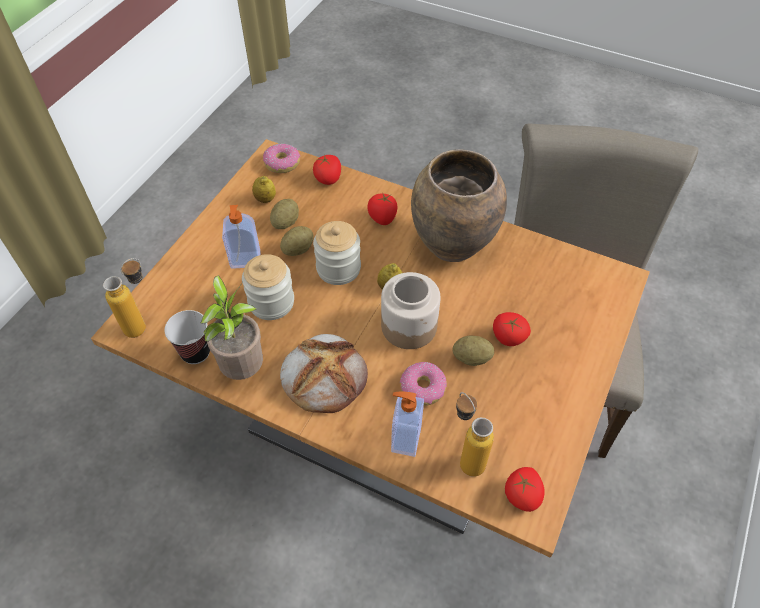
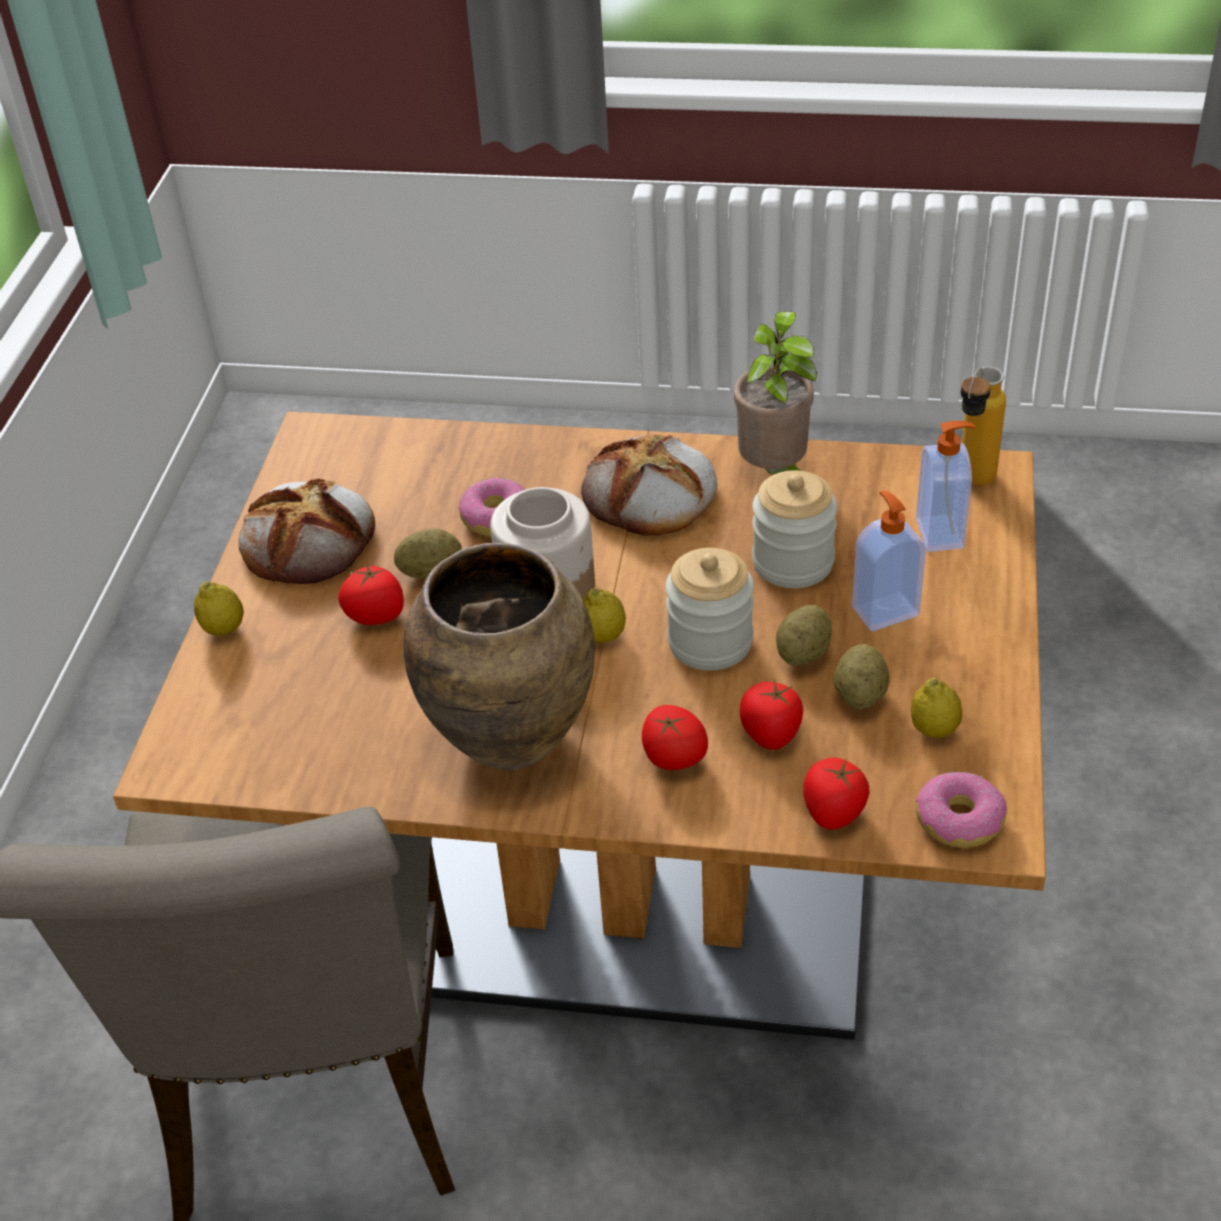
camera: 165 degrees right, 10 degrees down
(195, 352) = (860, 473): cup -> none
(405, 439) = (502, 460): soap dispenser -> soap dispenser (941, 533)
(465, 457) = (413, 463): bottle -> none
(522, 495) = (330, 447): tomato -> tomato (771, 733)
(543, 407) = (309, 540): none -> bread
(597, 353) = (224, 629): none -> lemon

